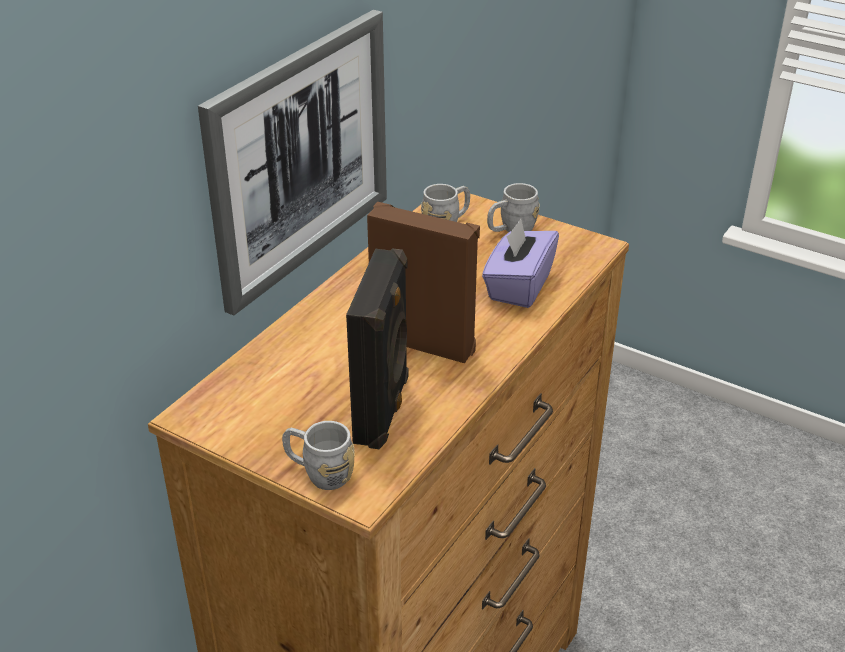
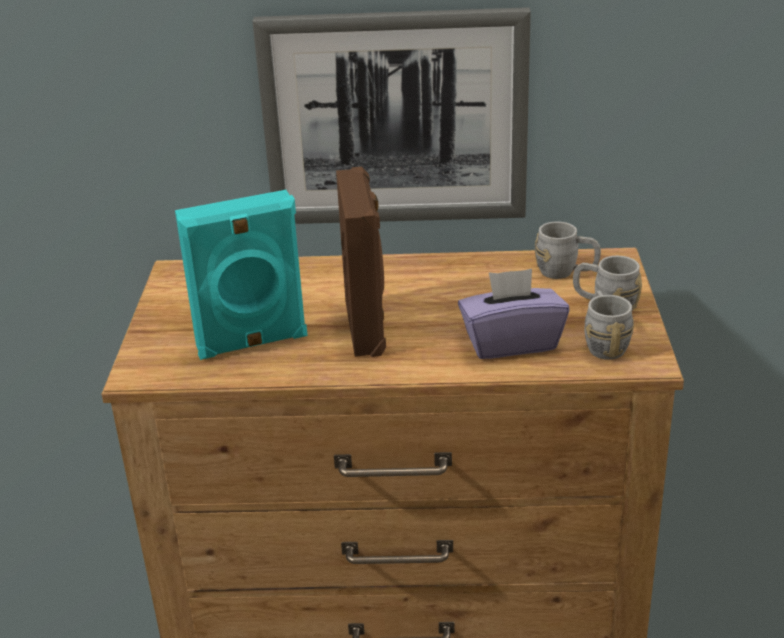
camera: 60 degrees right, 5 degrees down
(319, 473) = (149, 345): grey mug -> grey mug (603, 343)
(384, 410) = (252, 343): black speaker -> turquoise speaker

